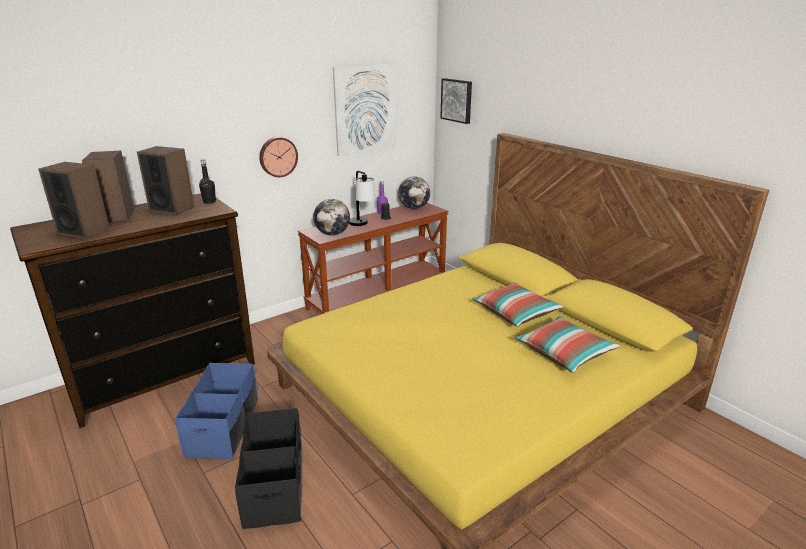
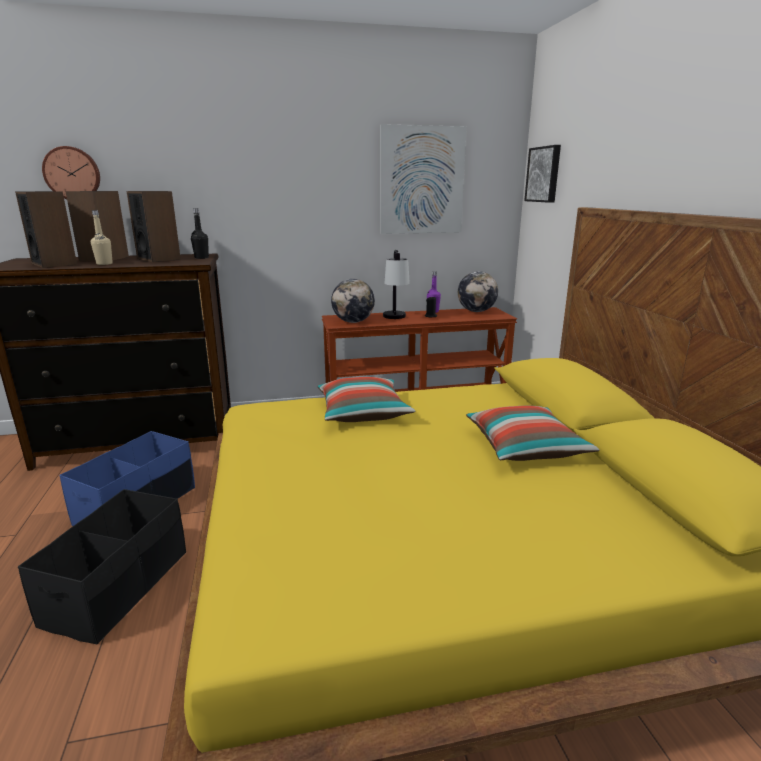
camera: 25 degrees right, 5 degrees down
(136, 224) = (104, 264): none -> beige bottle
(277, 156) = (304, 225): wall clock -> wall clock (72, 173)
(564, 354) = (557, 518): pillow -> pillow (362, 413)

